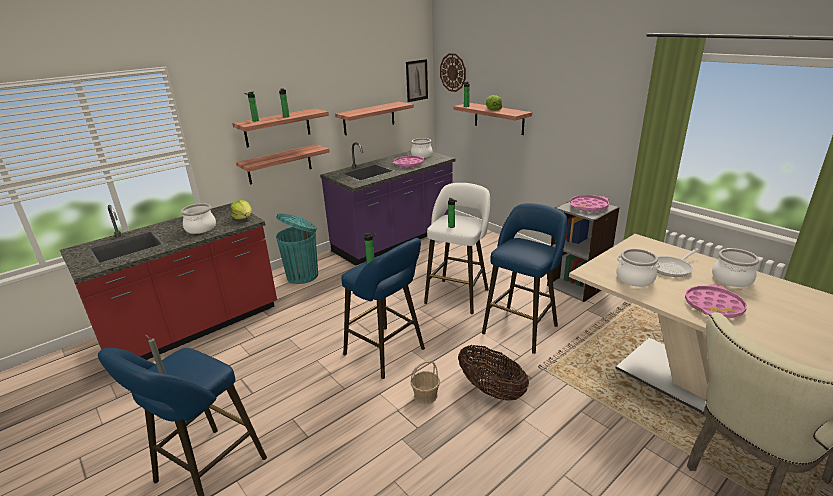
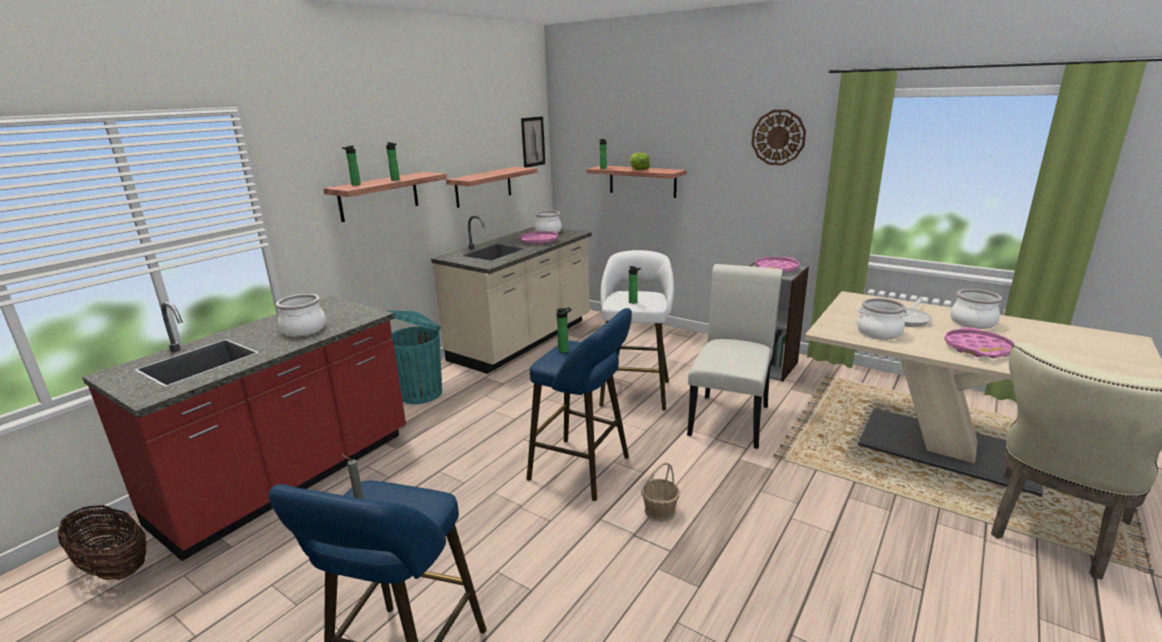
camera: 15 degrees left, 5 degrees down
(244, 218) = (360, 312): lettuce -> none
(279, 164) = (382, 245): shelf -> none
(394, 240) = (523, 340): purple counter -> beige counter
(453, 72) = (577, 131): wall clock -> wall clock (778, 137)
(491, 390) = (735, 491): basket -> basket (114, 568)
(522, 327) = (730, 417): blue stool -> white chair

